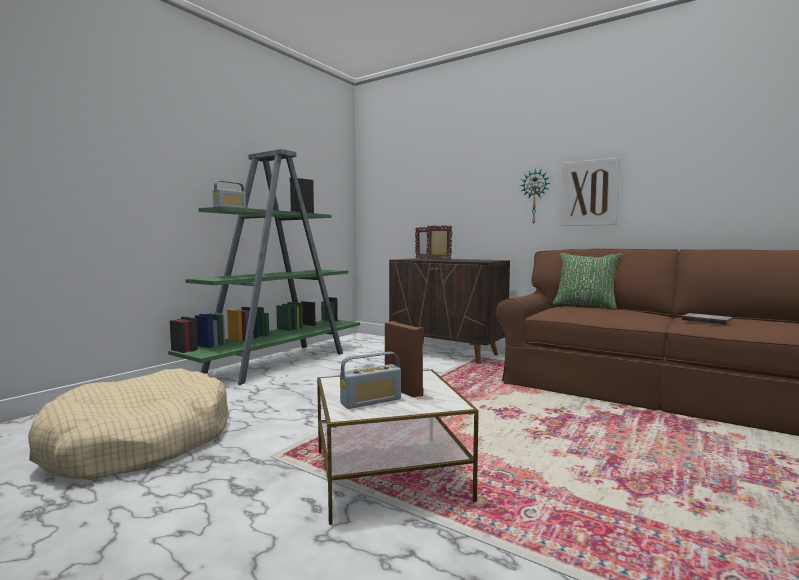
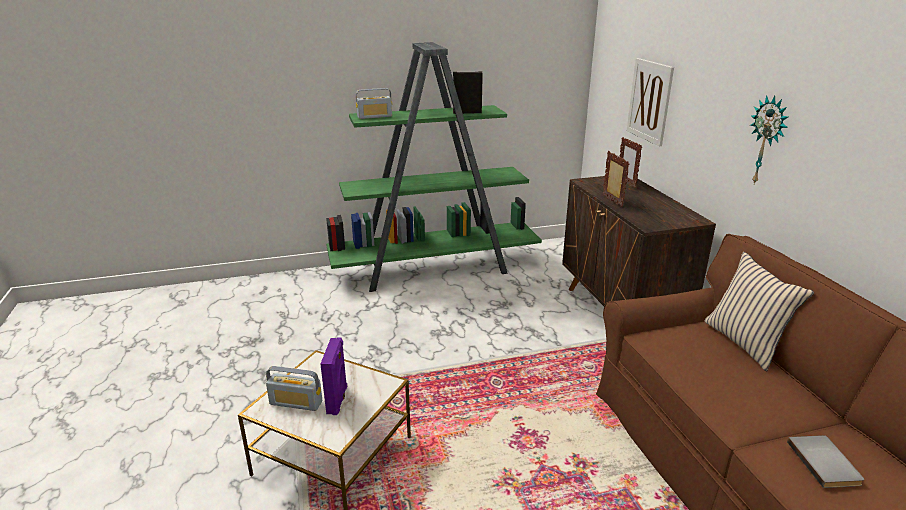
camera: 40 degrees right, 20 degrees up
(139, 443) = (246, 337): beige dog bed -> none
(404, 390) = (338, 400): brown speaker -> purple speaker
(585, 306) = (745, 342): green pillow -> beige pillow
(589, 193) = (836, 164): picture -> picture (649, 101)

